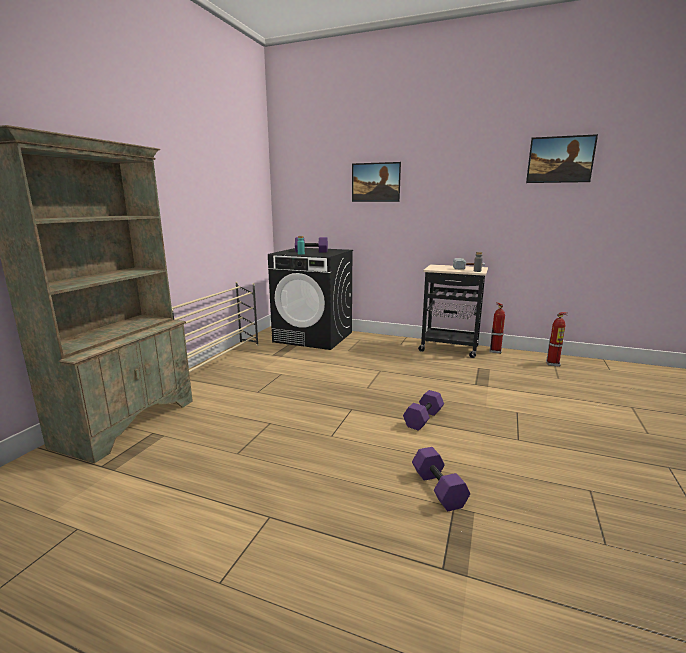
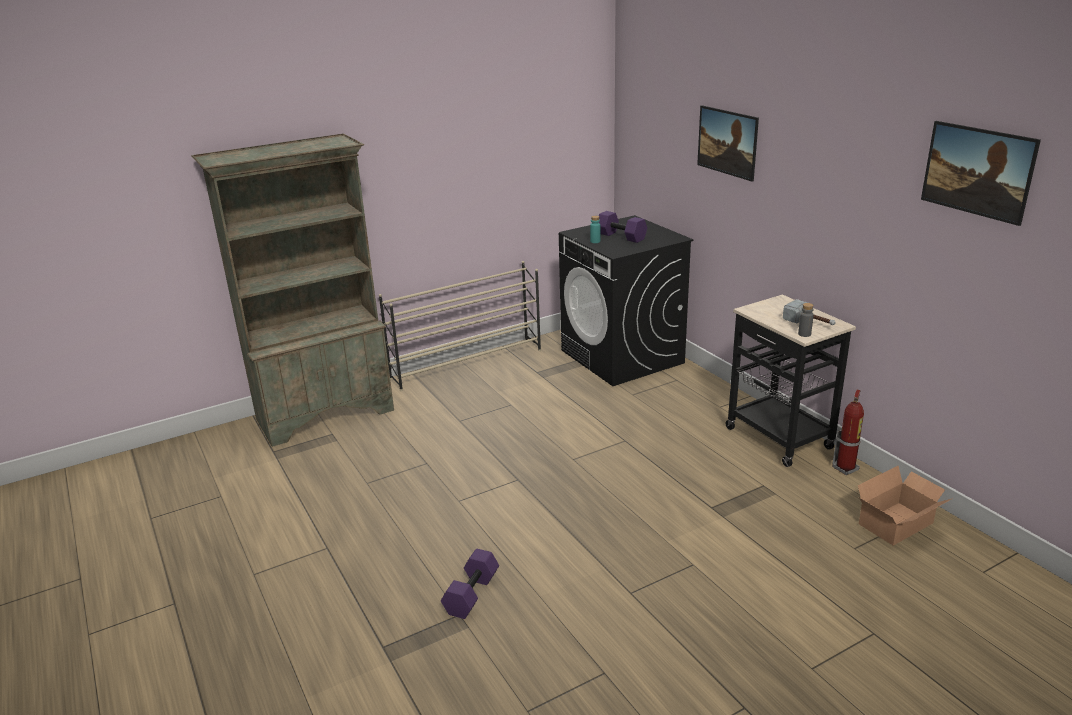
camera: 40 degrees right, 10 degrees up
(423, 418) = (572, 522): purple dumbbell -> none
(553, 364) = (899, 524): fire extinguisher -> cardboard box

